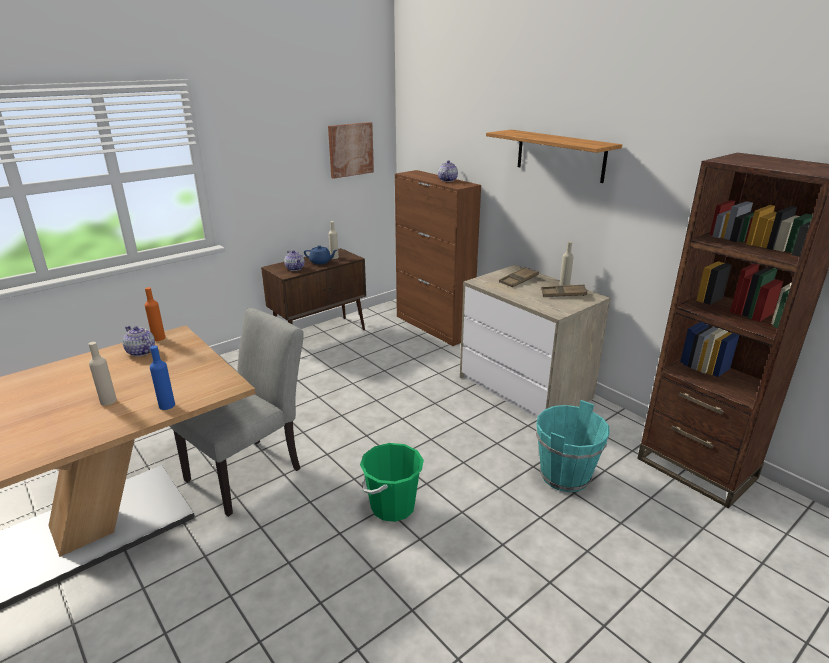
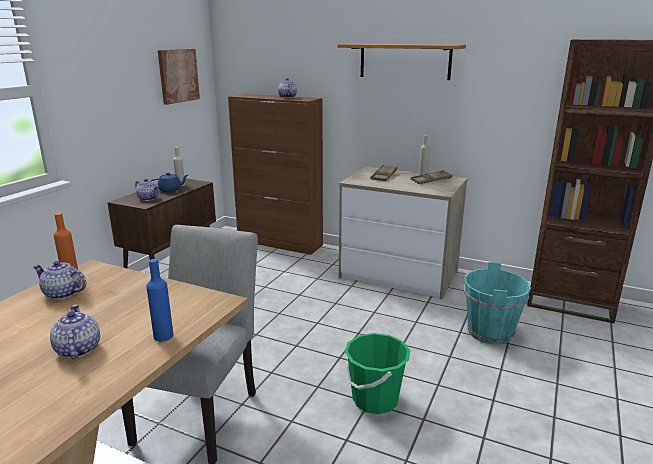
camera: 25 degrees left, 5 degrees down
(108, 401) = (77, 350): beige bottle -> teapot

